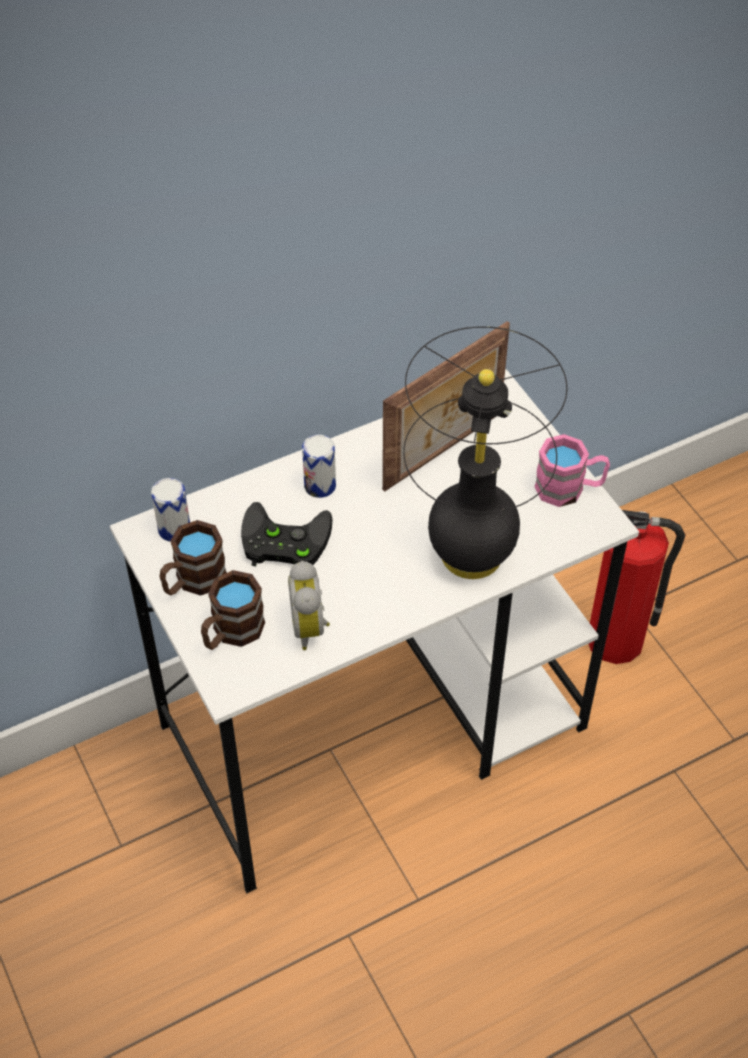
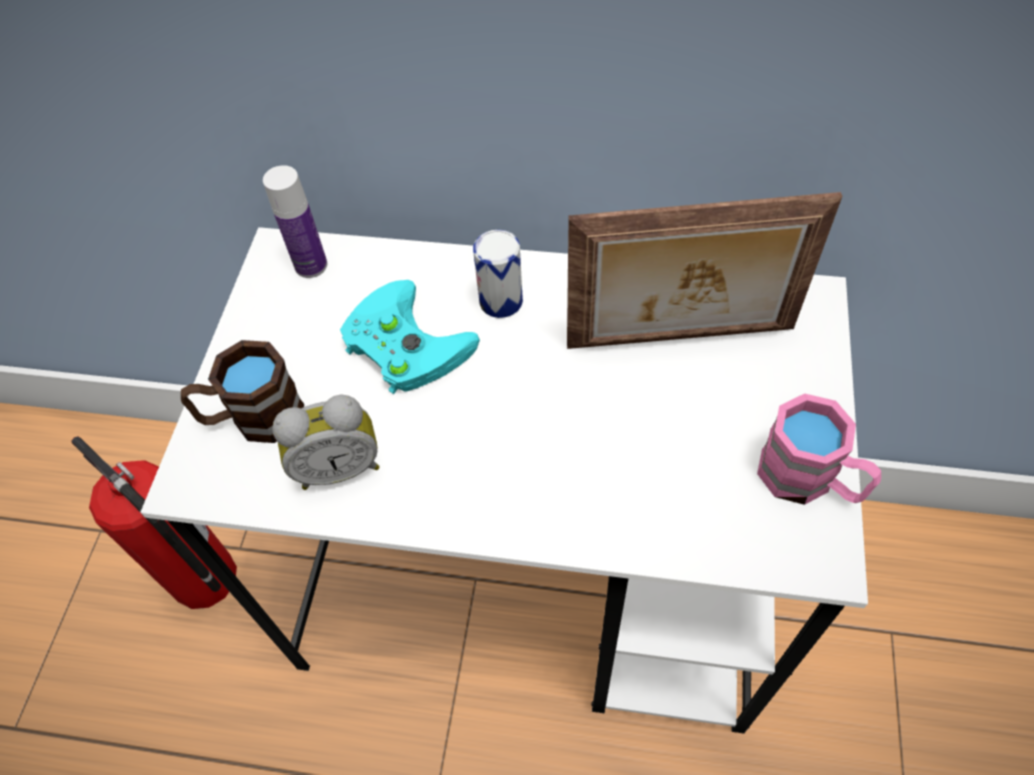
camera: 40 degrees right, 5 degrees up
(174, 529) = (311, 265): can -> bottle
(193, 581) = (273, 334): brown mug -> none
(281, 542) = (401, 343): black game controller -> turquoise game controller
(311, 627) = (338, 466): alarm clock -> alarm clock turned 135 degrees counterclockwise
(472, 555) = (604, 494): black table lamp -> none
(616, 640) = (848, 656): fire extinguisher -> fire extinguisher (205, 578)

